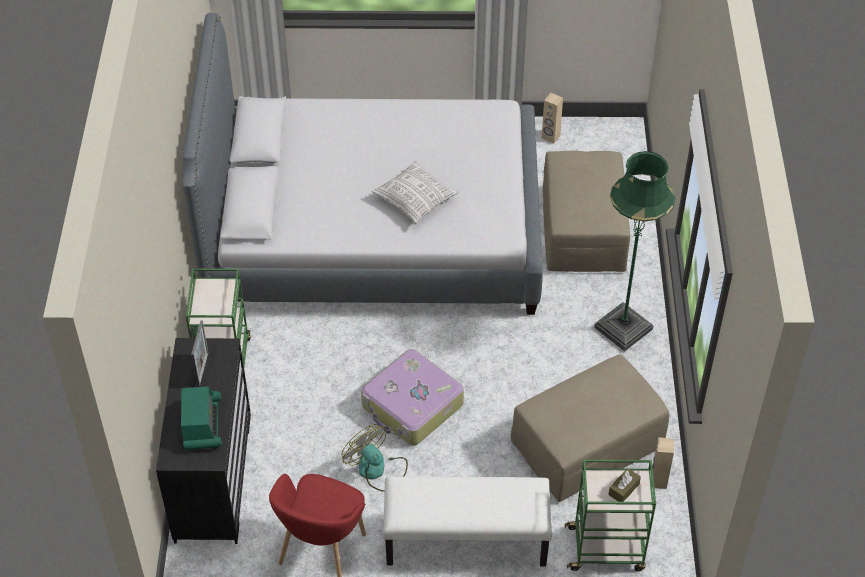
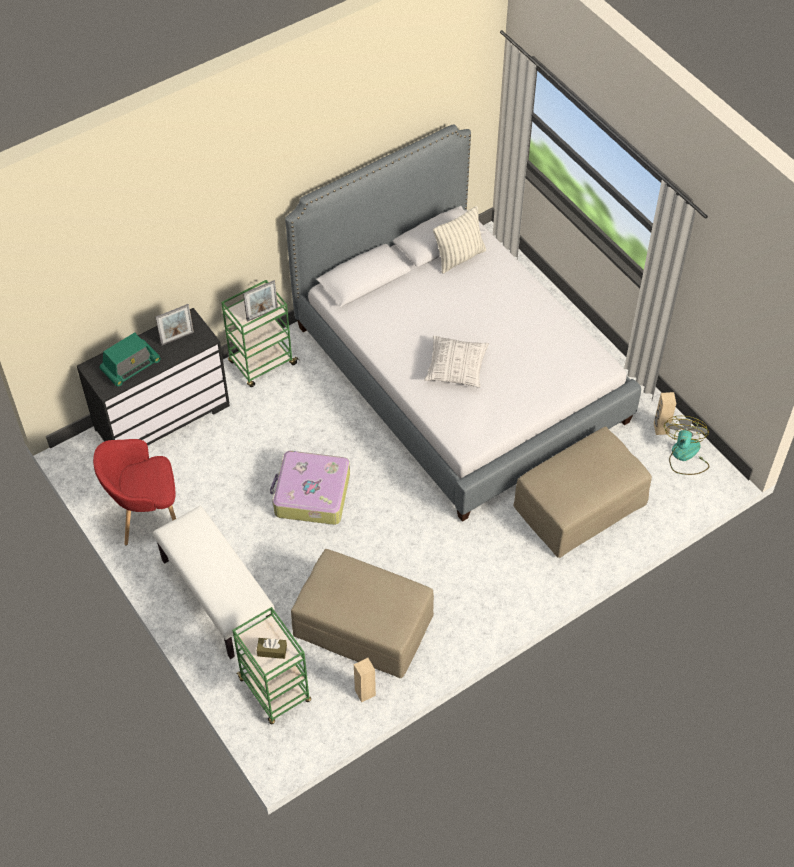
camera: 55 degrees right, 5 degrees up
(224, 298) = (262, 314): none -> picture frame
(292, 131) = (459, 257): none -> pillow
(377, 470) = (238, 507): fan -> fan (684, 456)
(623, 328) = (498, 589): green floor lamp -> none

